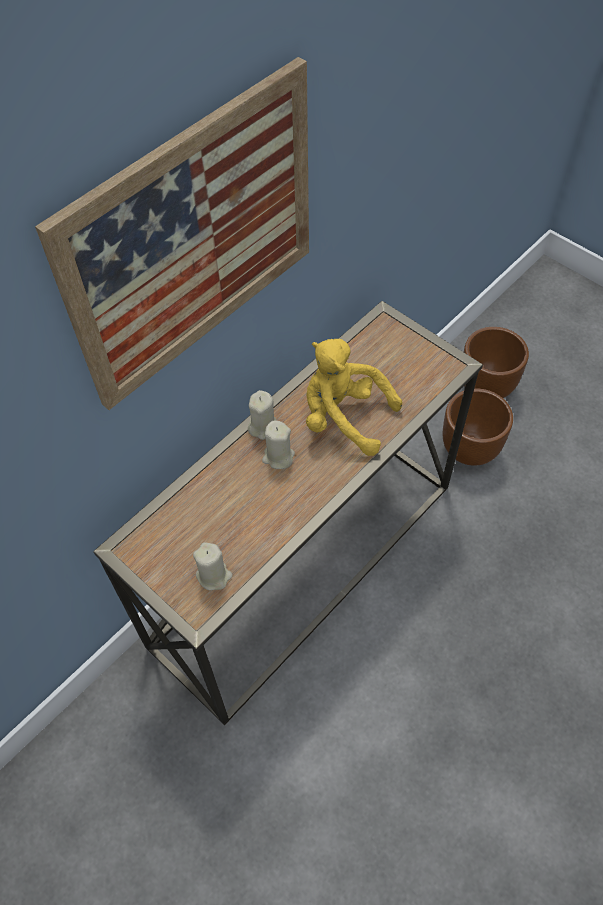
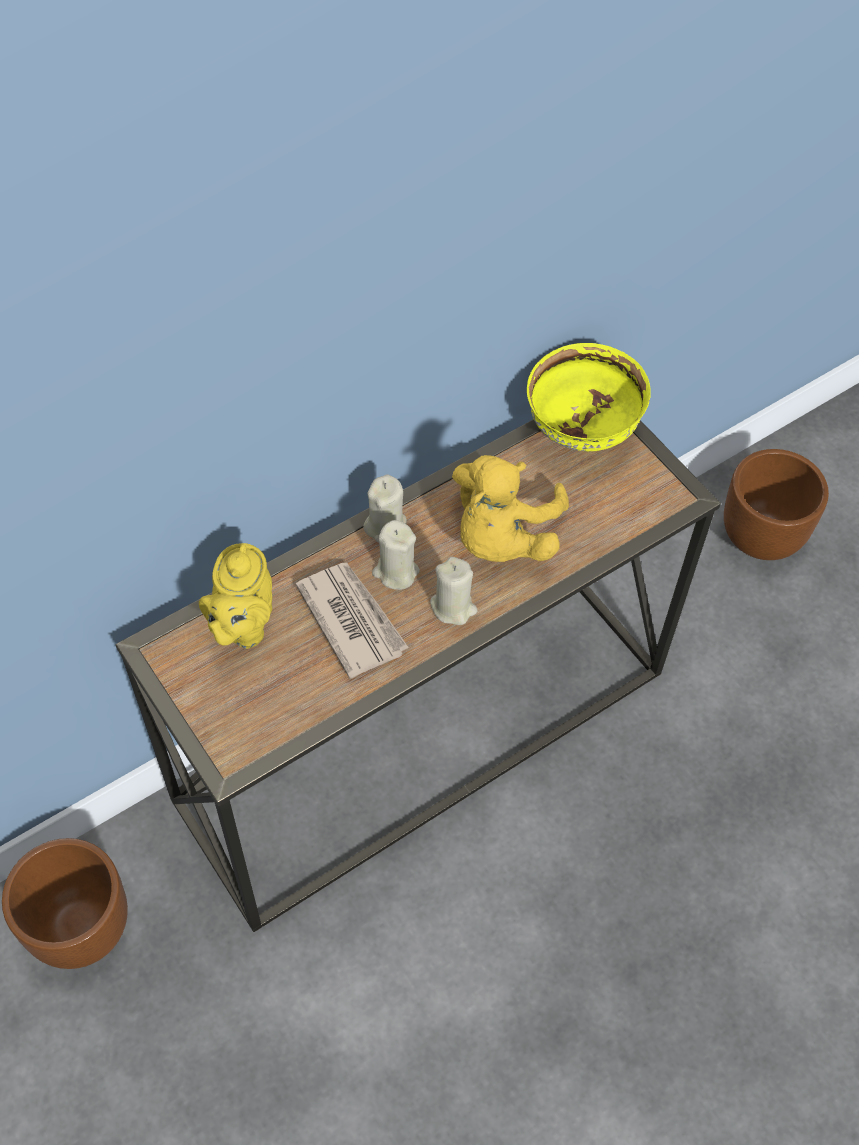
camera: 10 degrees right, 0 degrees up
(181, 517) = (242, 625): none -> yellow teapot
(195, 239) = (320, 261): picture -> none
(214, 576) = (266, 712): beige candle -> beige candle (453, 607)
(256, 496) = (351, 619): none -> newspaper
(343, 417) = (501, 537): yellow plush toy -> yellow plush toy turned 105 degrees counterclockwise
(378, 337) = (582, 433): none -> yellow bowl
(470, 449) = (710, 625): brown planter -> brown planter (83, 928)

